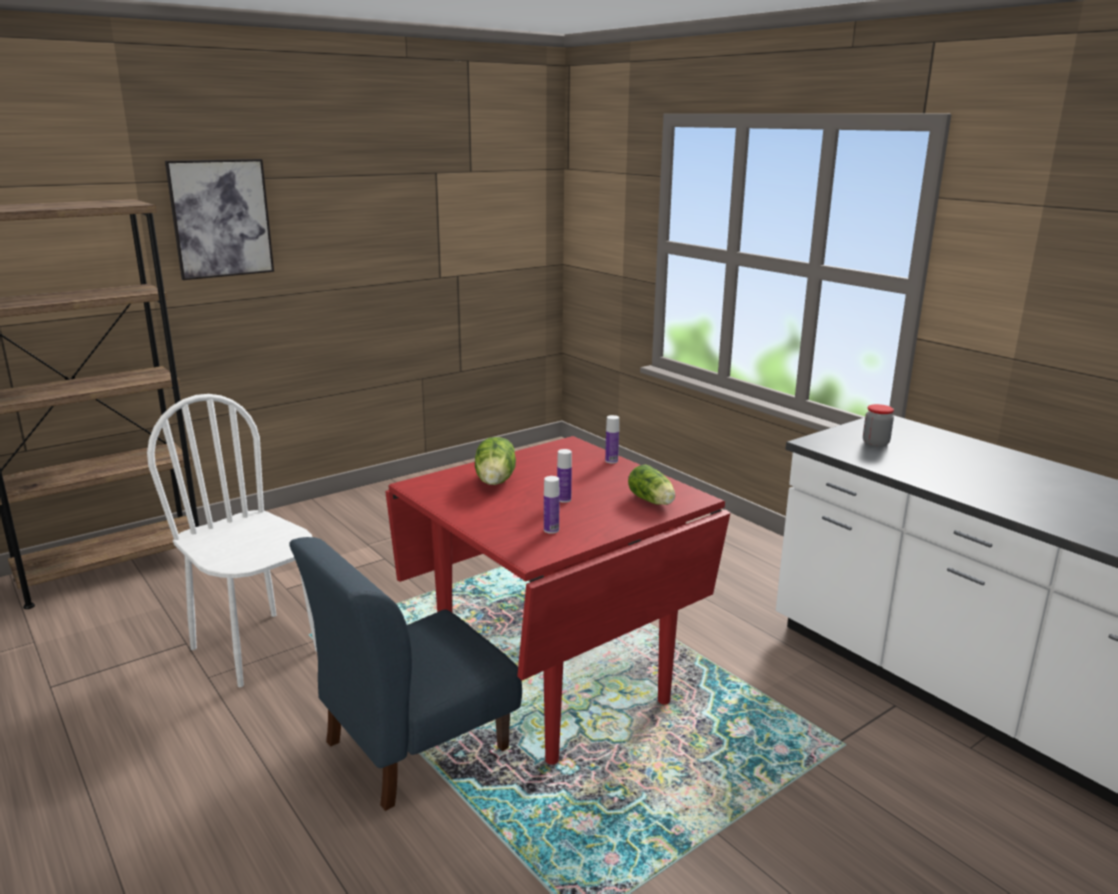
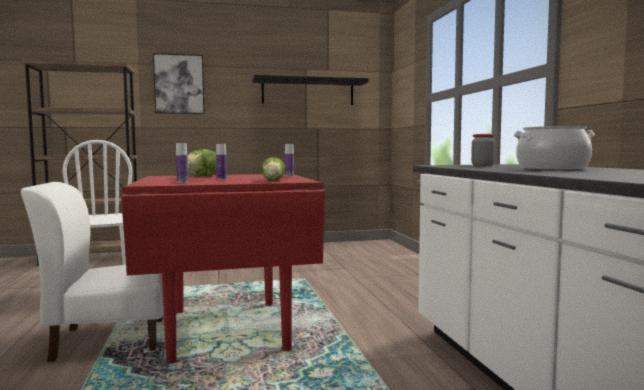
camera: 25 degrees right, 15 degrees down
(415, 745) = (109, 339): blue chair -> white chair
(442, 214) = (308, 92): none -> black shelf
(989, 476) = (552, 169): none -> cooking pot

